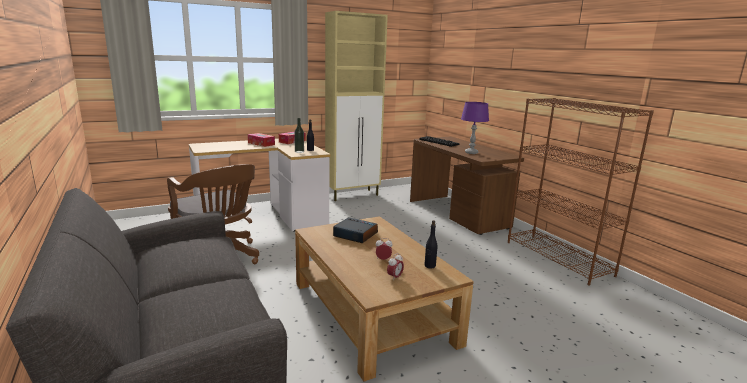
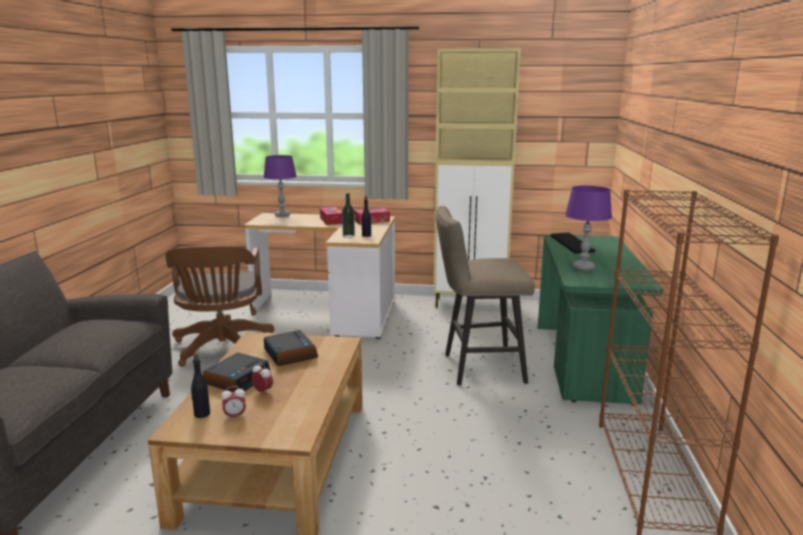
camera: 35 degrees right, 0 degrees up
(211, 144) = (282, 215): none -> purple table lamp
(351, 257) = (237, 379): none -> alarm clock
(410, 229) = (477, 368): none -> beige stool
(430, 266) = (296, 416): black bottle -> black bottle (202, 414)
(458, 214) = (585, 362): brown desk -> green desk

